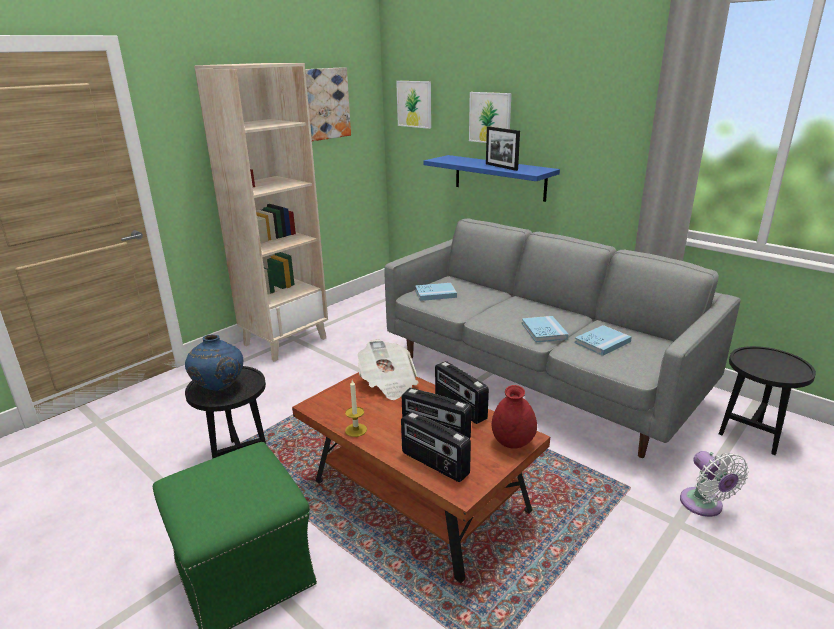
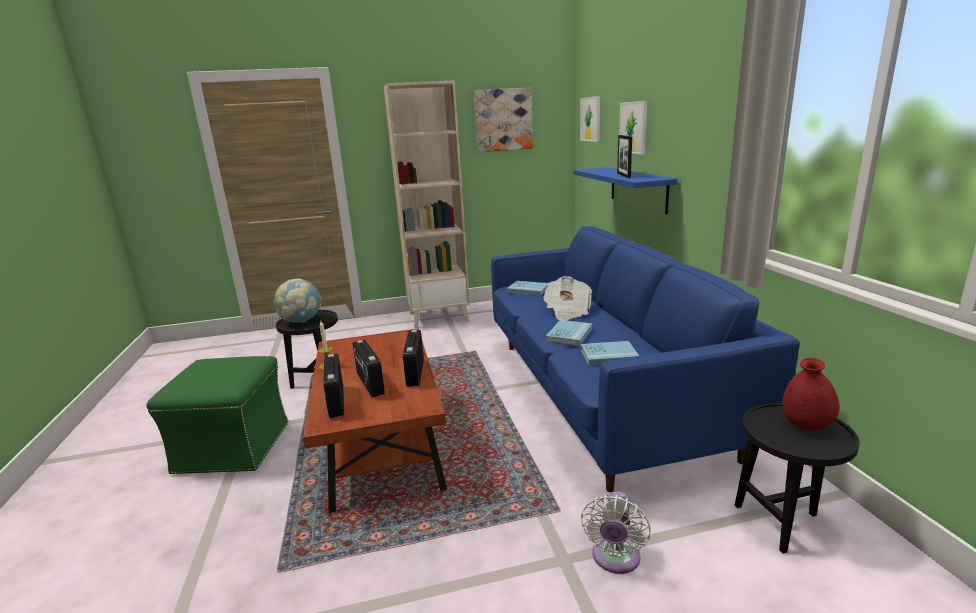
camera: 35 degrees right, 5 degrees down
(219, 388) = (301, 321): blue vase -> globe
(388, 383) = (396, 344): newspaper -> newspaper (567, 311)
(512, 443) = (408, 408): red vase -> red vase (805, 426)
(538, 379) = (601, 395): grey sofa -> blue sofa

